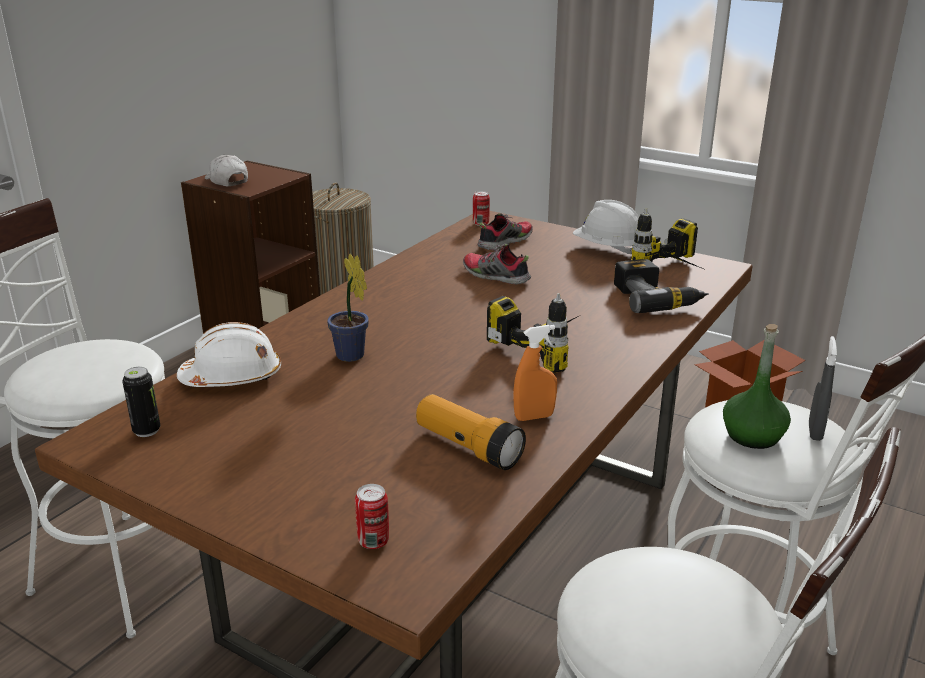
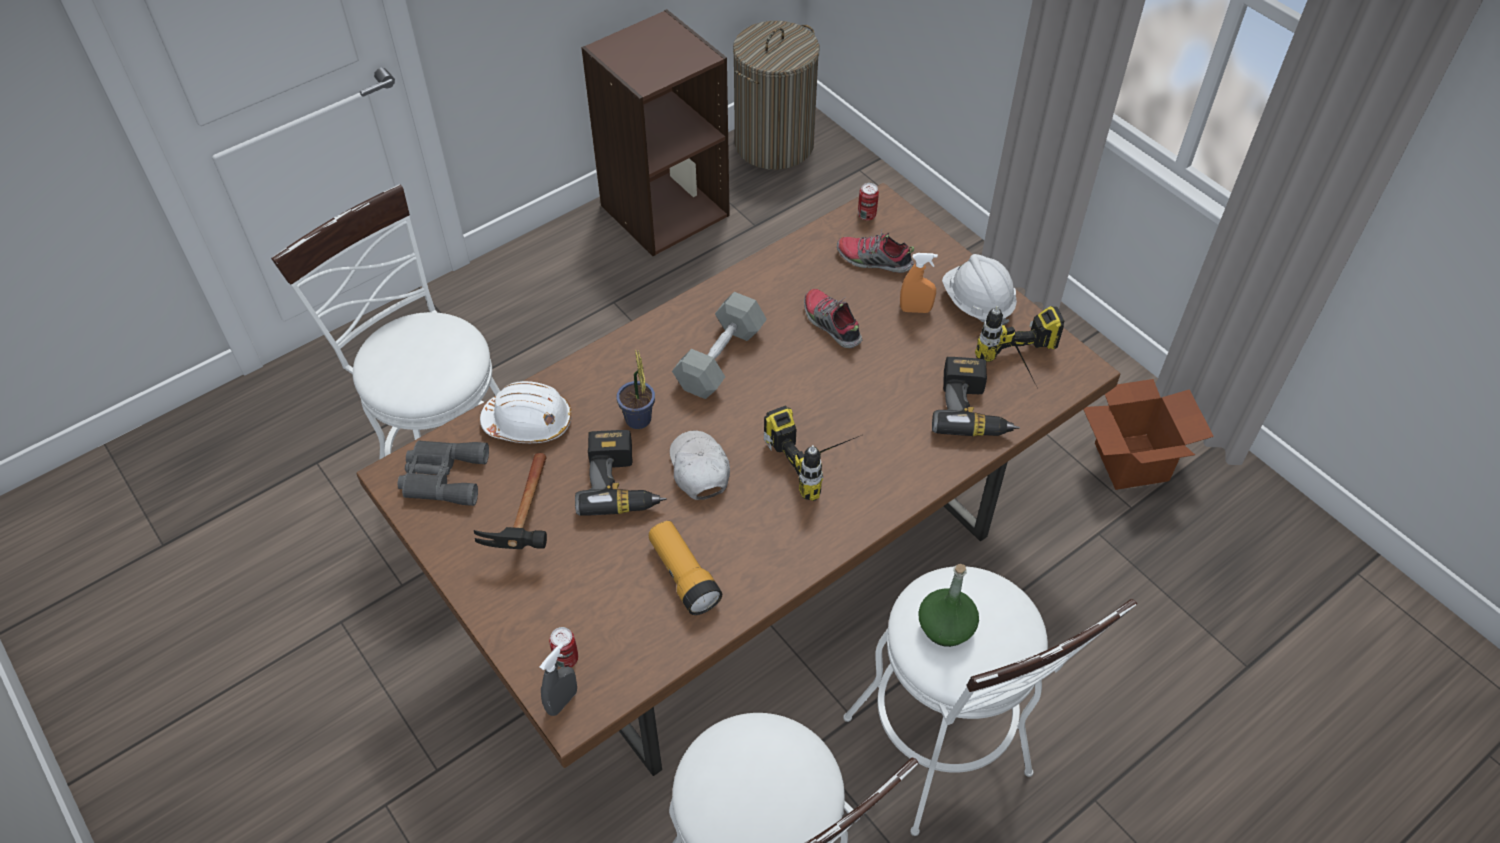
camera: 20 degrees right, 25 degrees up
(147, 431) = (442, 476): can -> grey binoculars
(227, 181) = (630, 55): white cap -> white cap (699, 469)
(267, 448) = (527, 527): none -> hammer
(359, 397) = (622, 483): none -> power drill
(408, 308) = (720, 358): none -> grey dumbbell
(504, 242) = (873, 260): shoe -> shoe turned 135 degrees counterclockwise
(534, 417) = (756, 554): orange spray bottle -> orange spray bottle (915, 310)
(815, 431) = (1006, 639): grey spray bottle -> grey spray bottle (562, 701)

